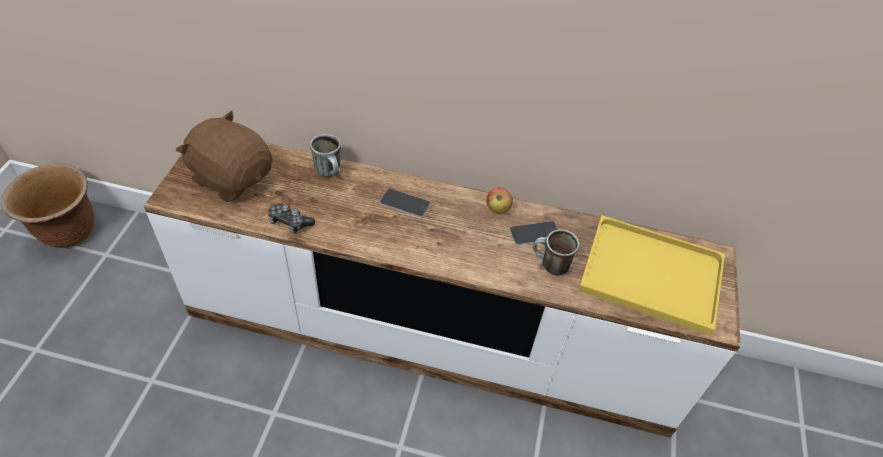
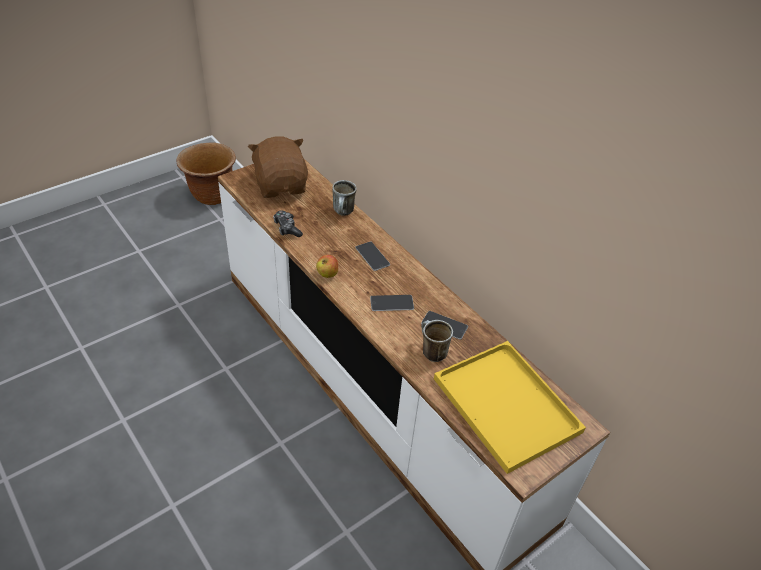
camera: 40 degrees right, 5 degrees down
(471, 240) = (392, 303): none -> phone
(498, 209) = (434, 295): apple -> apple (327, 274)

